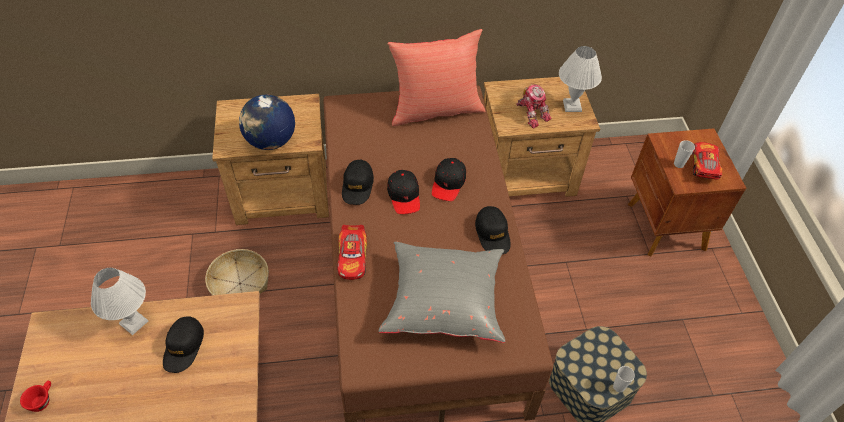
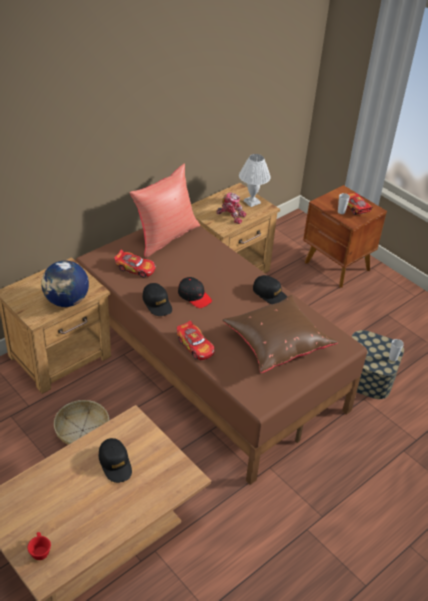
camera: 35 degrees left, 10 degrees down
(134, 322) = (61, 467): white table lamp -> none
(371, 134) = (135, 268): none -> toy car
(444, 302) = (276, 344): grey pillow -> brown pillow
(448, 183) = (216, 277): black cap -> none

